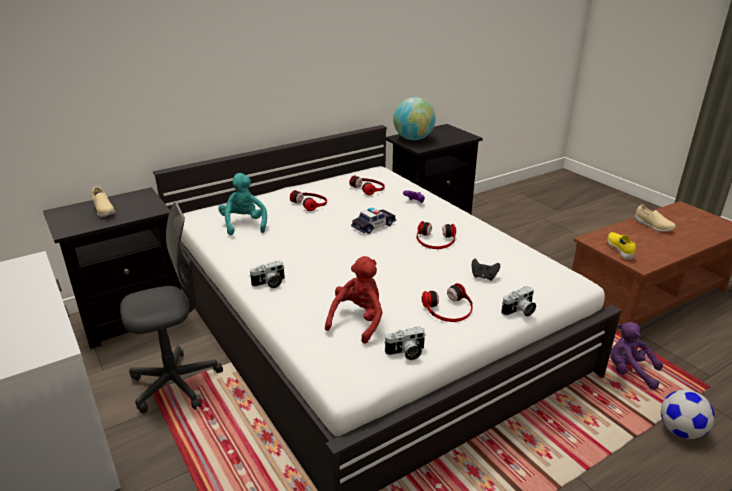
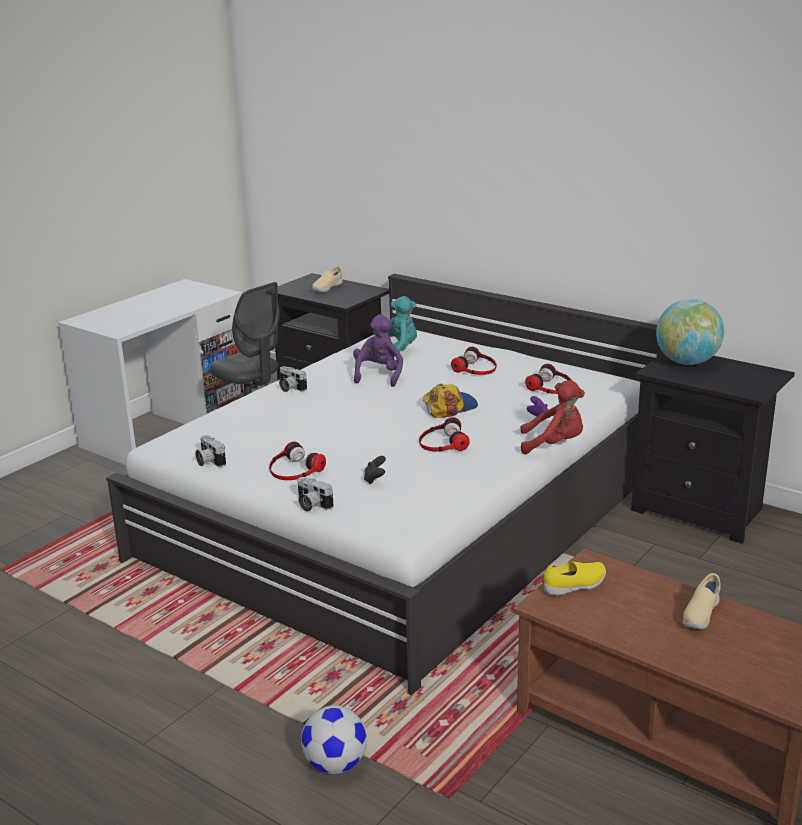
camera: 70 degrees right, 5 degrees down
(358, 321) = (248, 433): red plush toy -> red plush toy (554, 444)
(373, 225) = (449, 407): toy car -> cap
(629, 372) = (438, 719): purple plush toy -> purple plush toy (379, 375)

